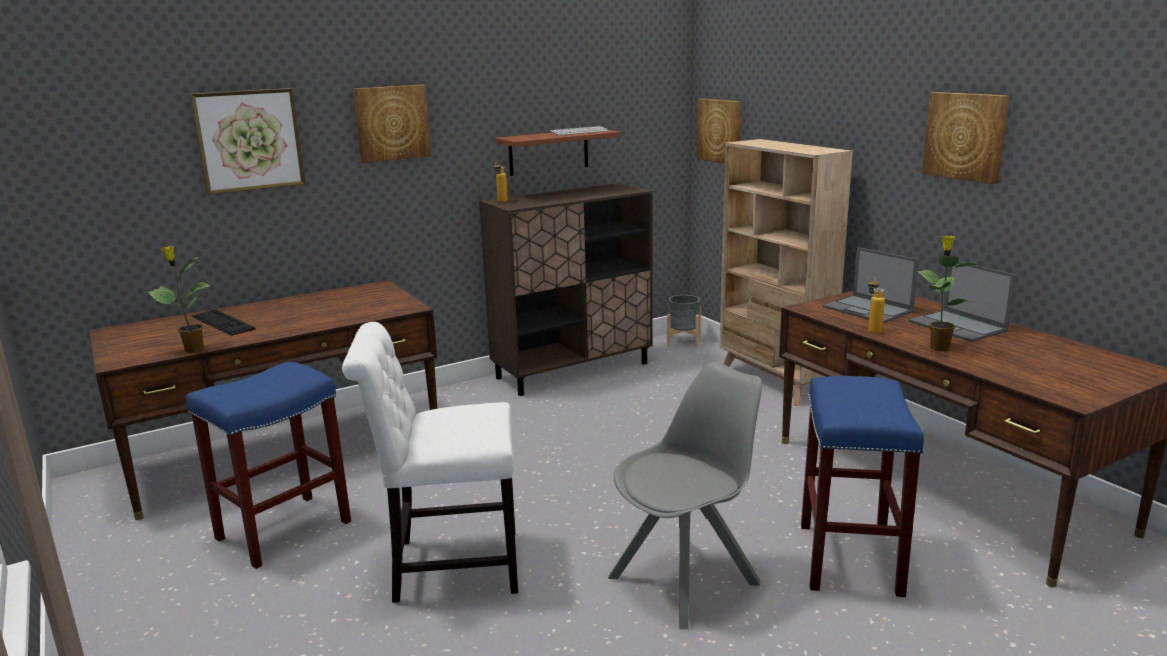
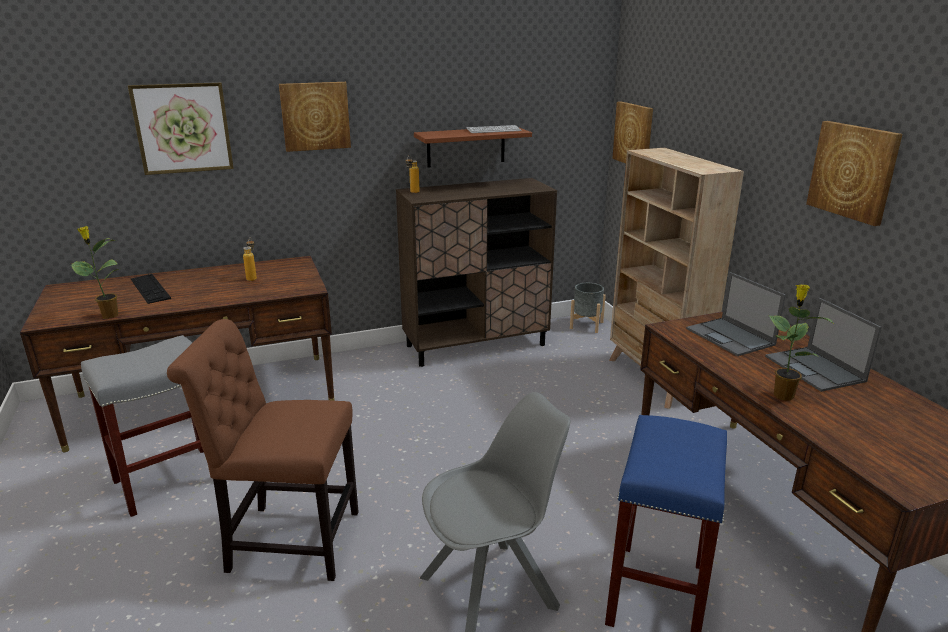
camera: 10 degrees right, 5 degrees up
(283, 531) = (168, 481): blue stool -> grey stool
(448, 566) = (287, 541): white chair -> brown chair
(872, 330) = (723, 363): bottle -> bottle (253, 278)

